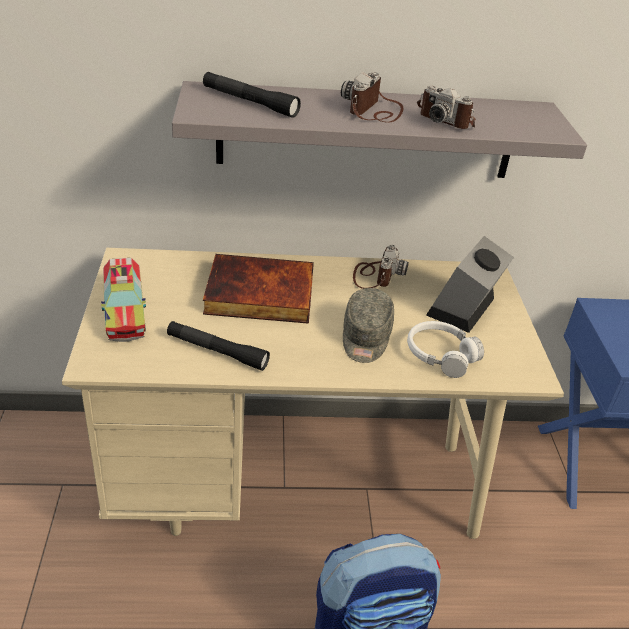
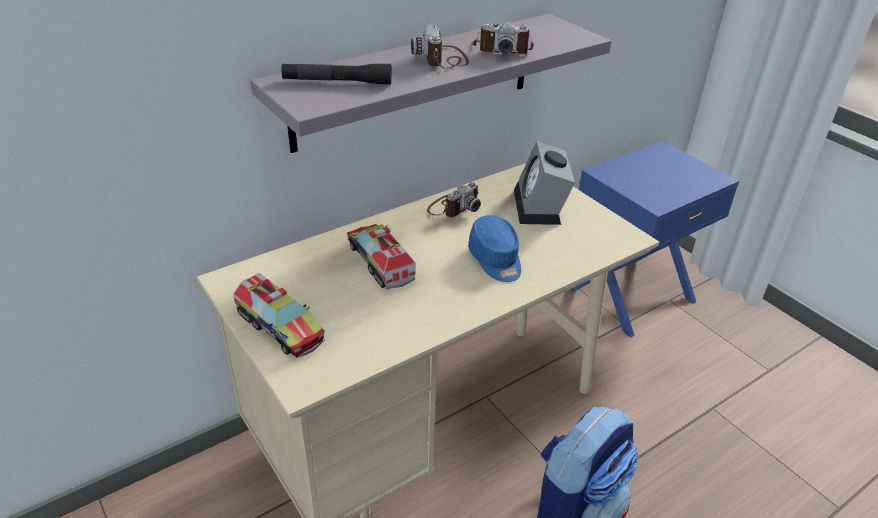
camera: 30 degrees left, 0 degrees up
(217, 351) = (396, 324): black flashlight -> none
(259, 295) = (380, 262): book -> toy truck
(365, 337) = (496, 260): grey cap -> blue cap
(375, 275) = (453, 207): camera -> camera turned 60 degrees clockwise
(441, 355) = (559, 250): white headphones -> none

